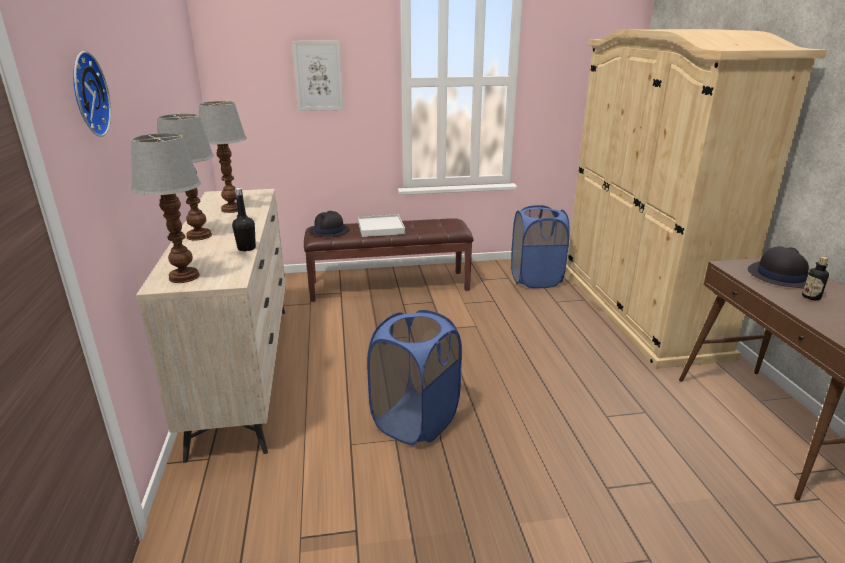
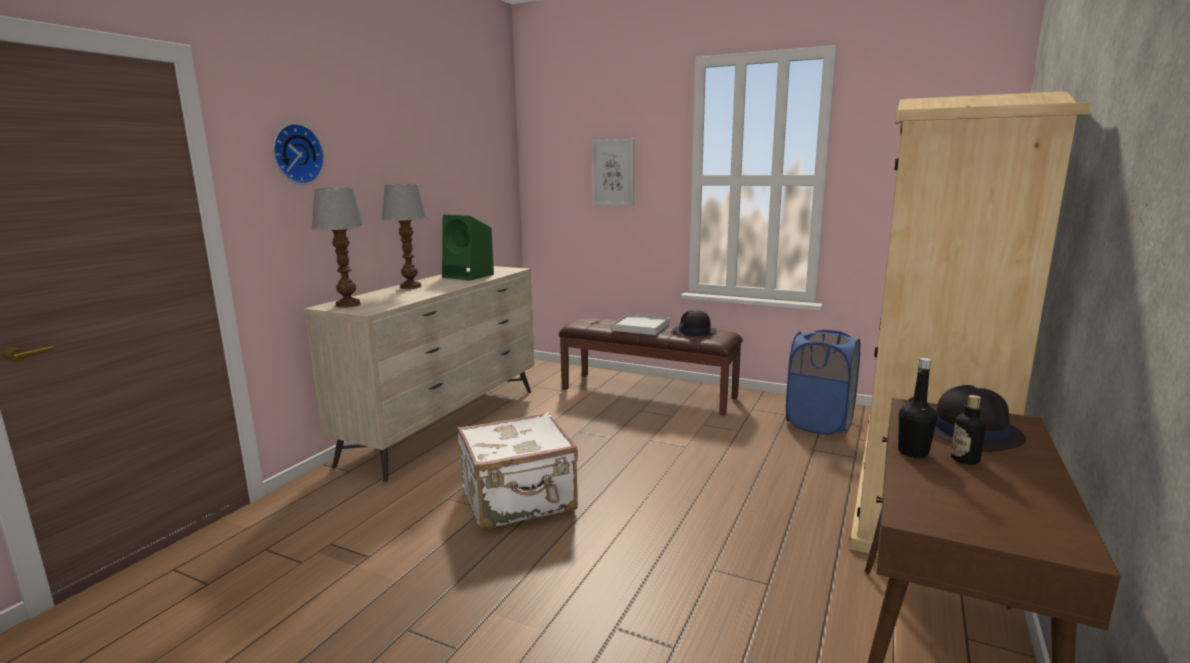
camera: 35 degrees right, 10 degrees down
(233, 209) = (469, 276): table lamp -> green speaker
(246, 248) = (420, 297): black bottle -> black bottle (913, 452)
(329, 231) = (592, 322): black hat -> black hat (694, 332)
(415, 421) = (519, 501): blue laundry basket -> white suitcase

